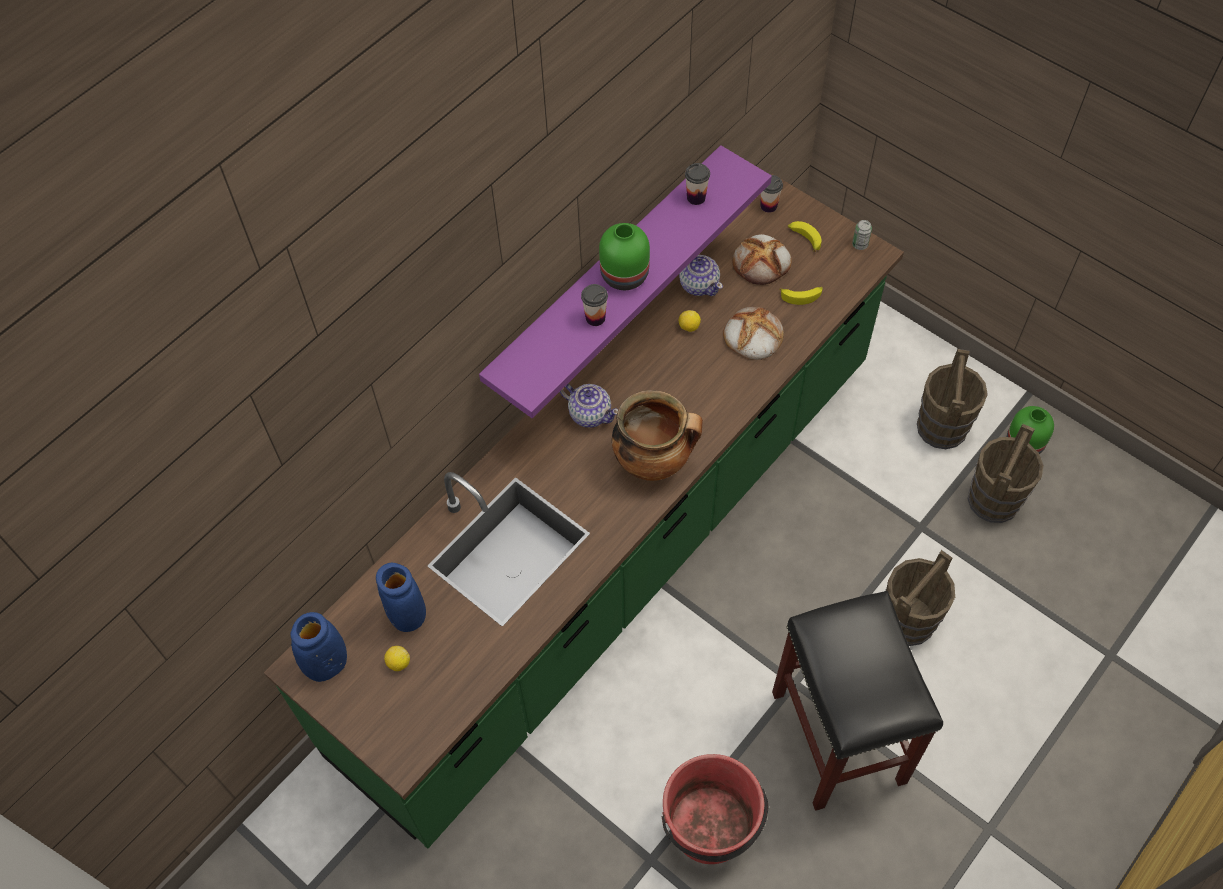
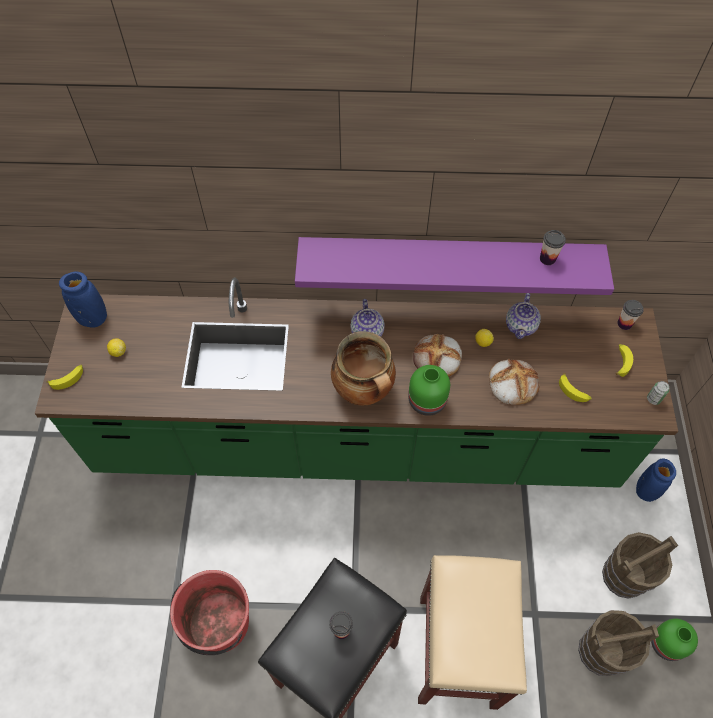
camera: 50 degrees right, 0 degrees up
(387, 735) = (68, 378): none -> banana
(407, 615) = (152, 335): blue vase -> blue vase (646, 490)
(595, 318) = (396, 267): cup -> cup (341, 630)
(625, 274) = (446, 261): green vase -> green vase (428, 401)
(762, 262) = (575, 350): bread -> bread (437, 358)
(908, 620) = (458, 653): brown bucket -> beige stool

